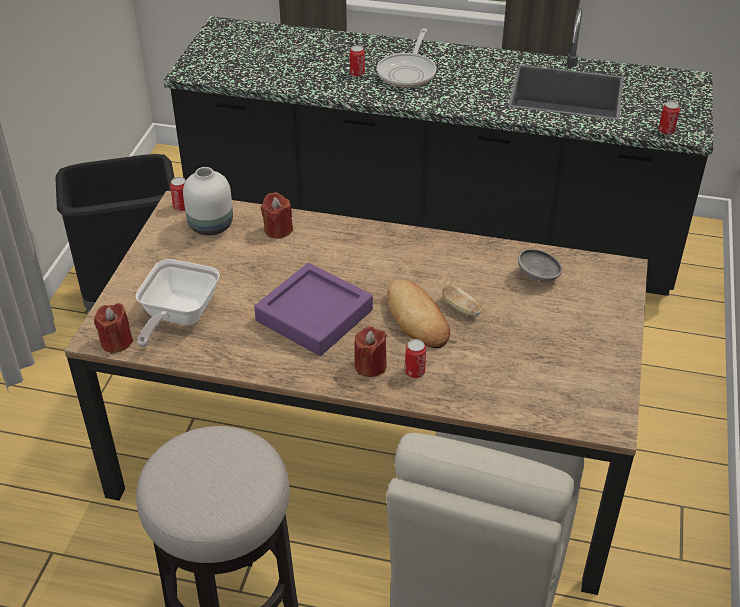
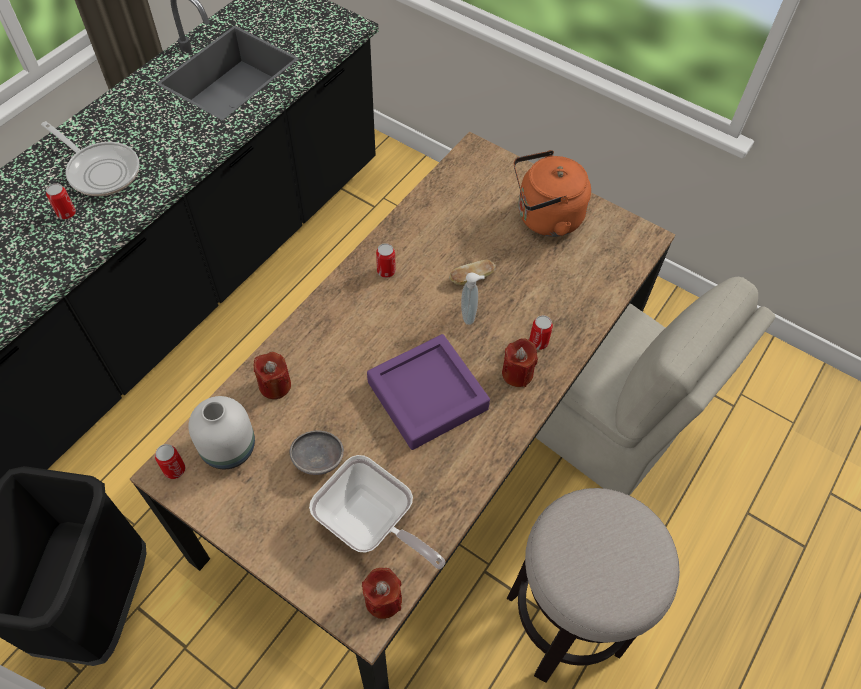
camera: 70 degrees left, 15 degrees up
(417, 318) = (469, 315): bread -> soap dispenser
(539, 276) = (456, 207): grey bowl -> grey bowl (319, 459)
(575, 340) = (545, 218): none -> orange kettle
(666, 131) = (336, 38): can -> can (386, 271)

